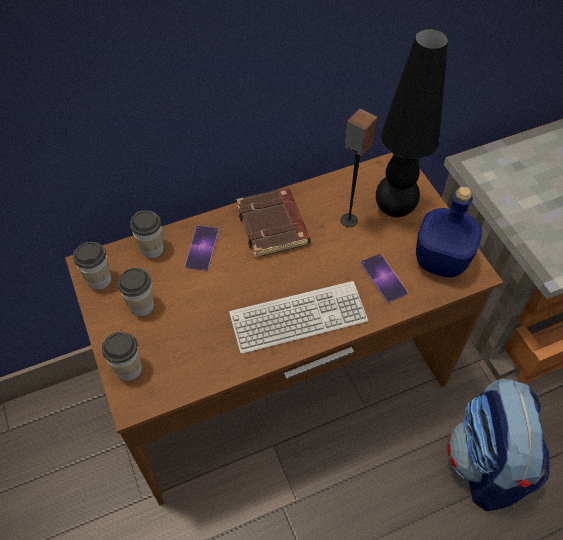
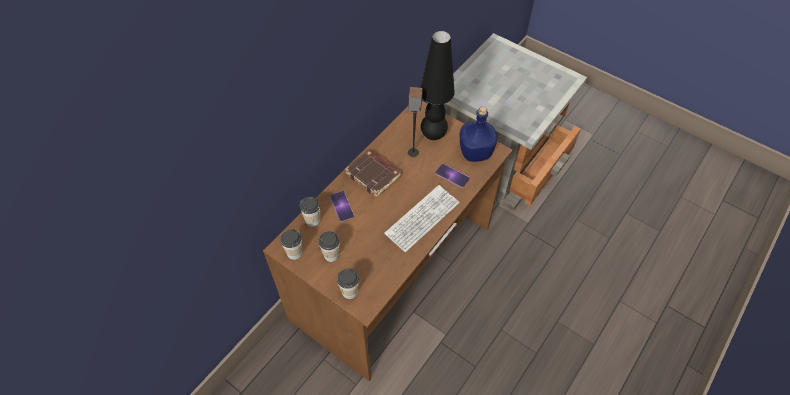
camera: 30 degrees left, 0 degrees up
(486, 465) = (534, 260): backpack -> none

